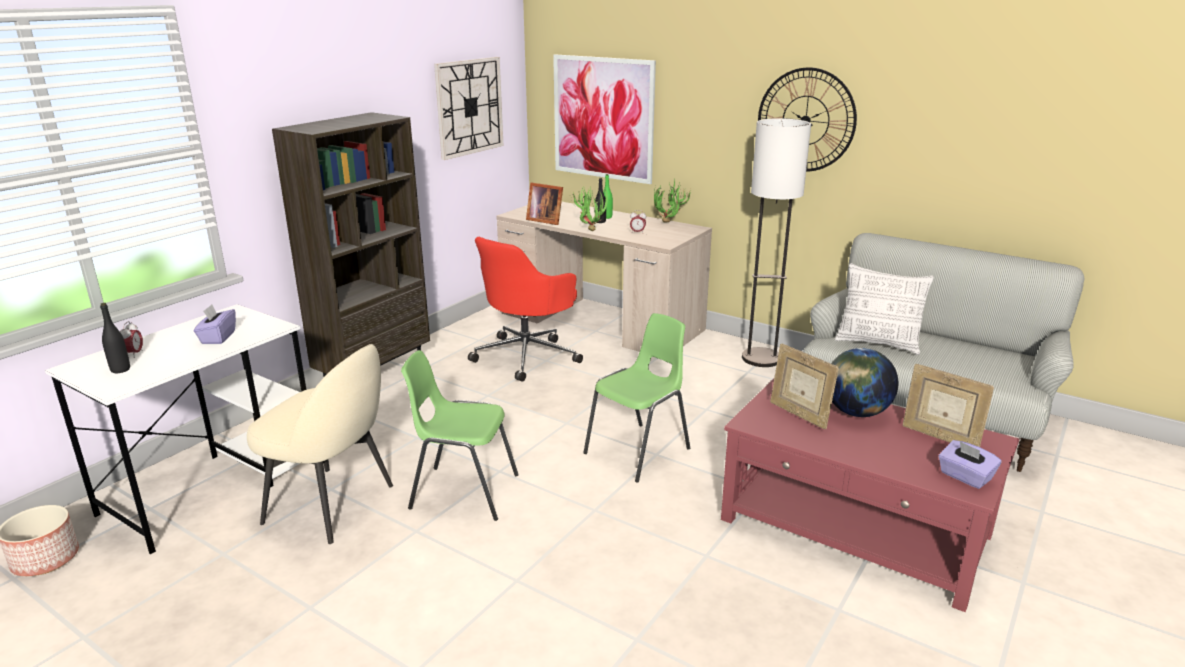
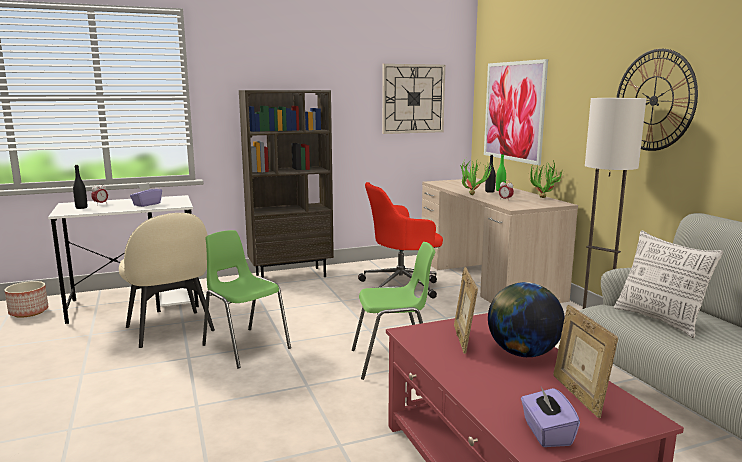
camera: 35 degrees right, 10 degrees down
(545, 220) = (449, 187): picture frame -> none

